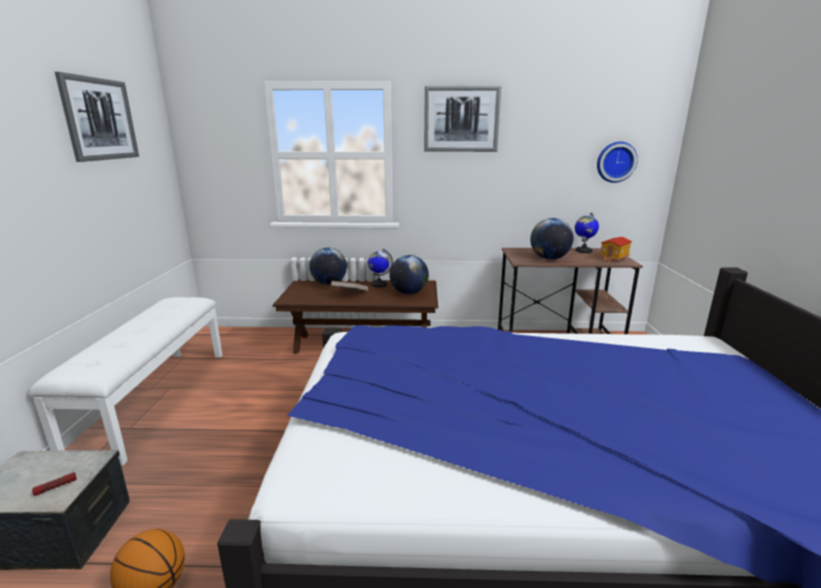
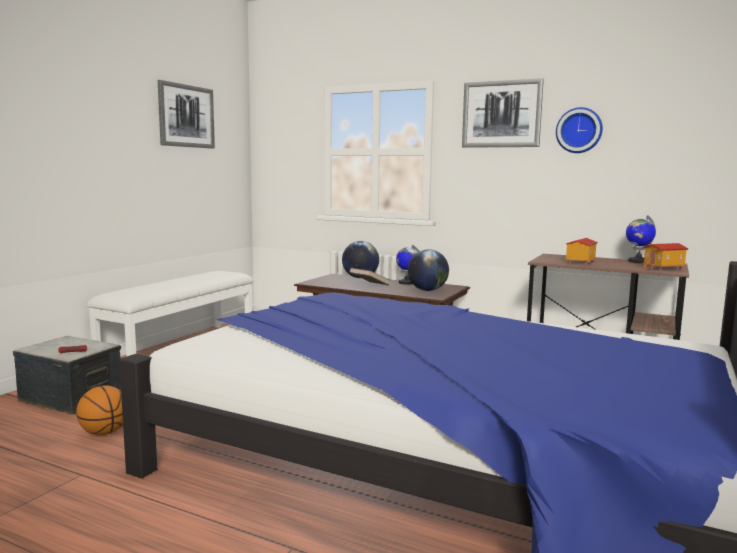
camera: 25 degrees right, 10 degrees down
(549, 258) = (580, 262): globe -> toy house
(615, 162) = (684, 158): wall clock -> wall clock (579, 130)

